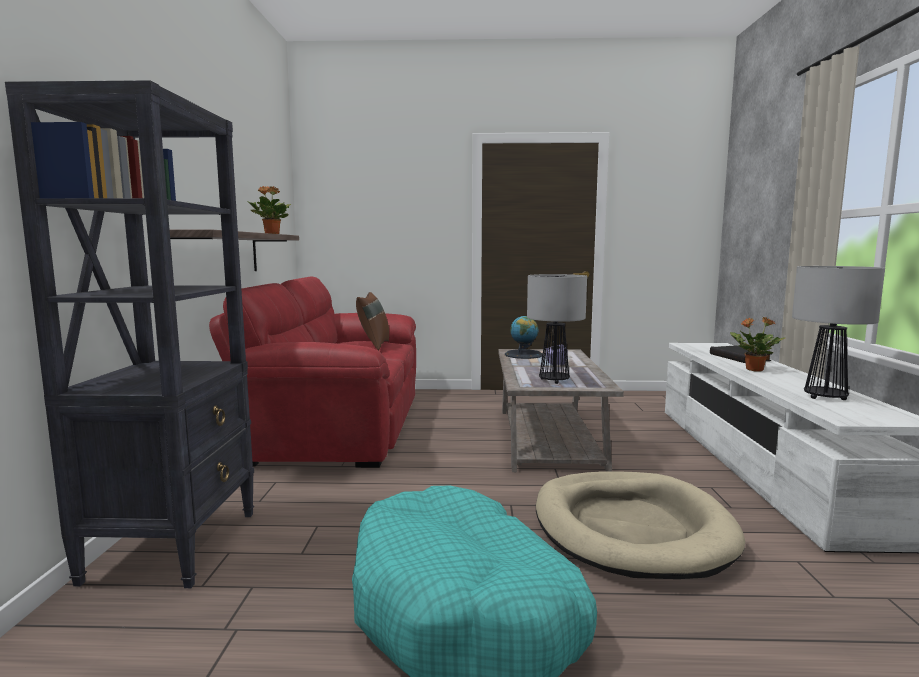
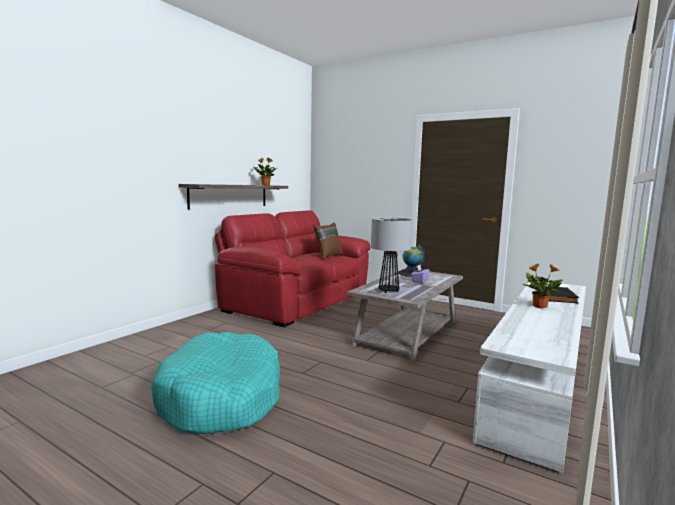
camera: 30 degrees right, 0 degrees up
(175, 545) = (156, 338): black bookcase -> none
(630, 528) = (367, 392): beige dog bed -> none
(824, 397) = (534, 331): table lamp -> none

